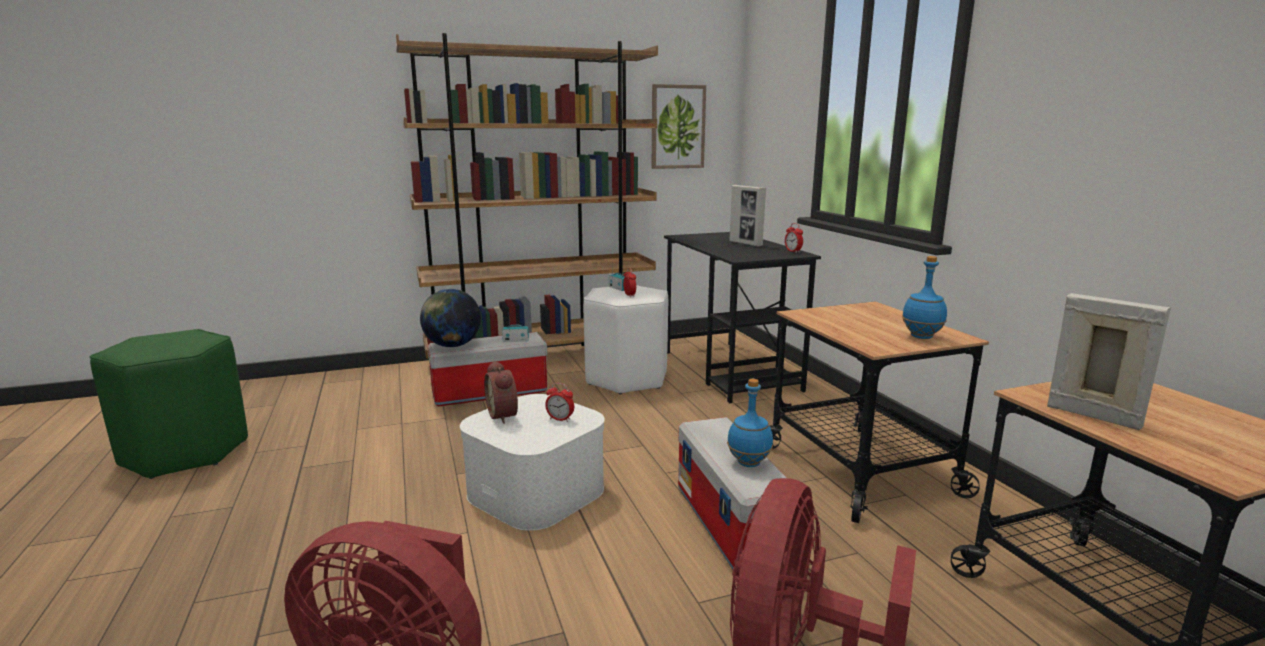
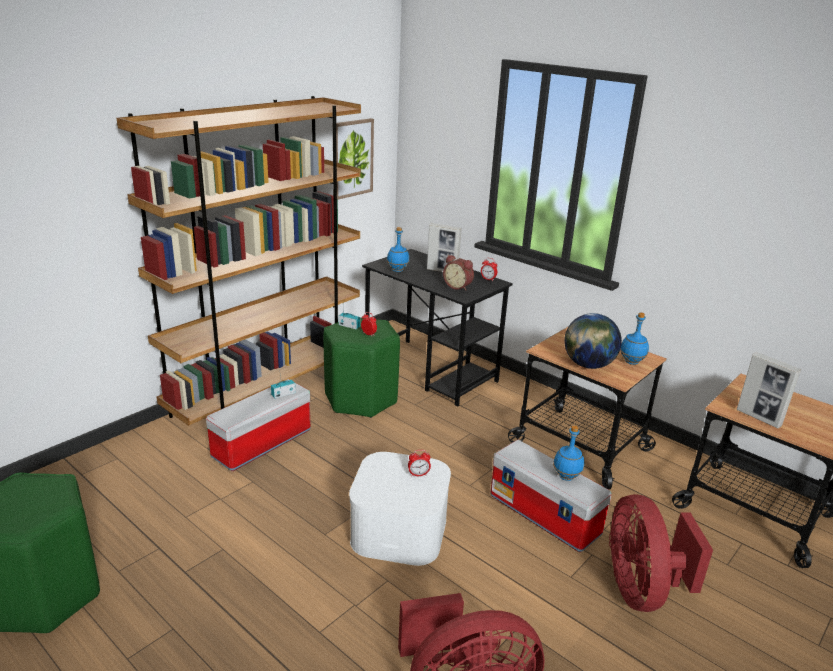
camera: 30 degrees left, 10 degrees up
(452, 345) = (234, 414): globe -> globe (588, 365)
(505, 415) = (375, 482): alarm clock -> alarm clock (458, 286)
(626, 378) = (360, 399): white stool -> green stool
(695, 240) = (398, 270): none -> blue bottle
(1093, 416) = (758, 418): picture frame -> picture frame turned 150 degrees counterclockwise

